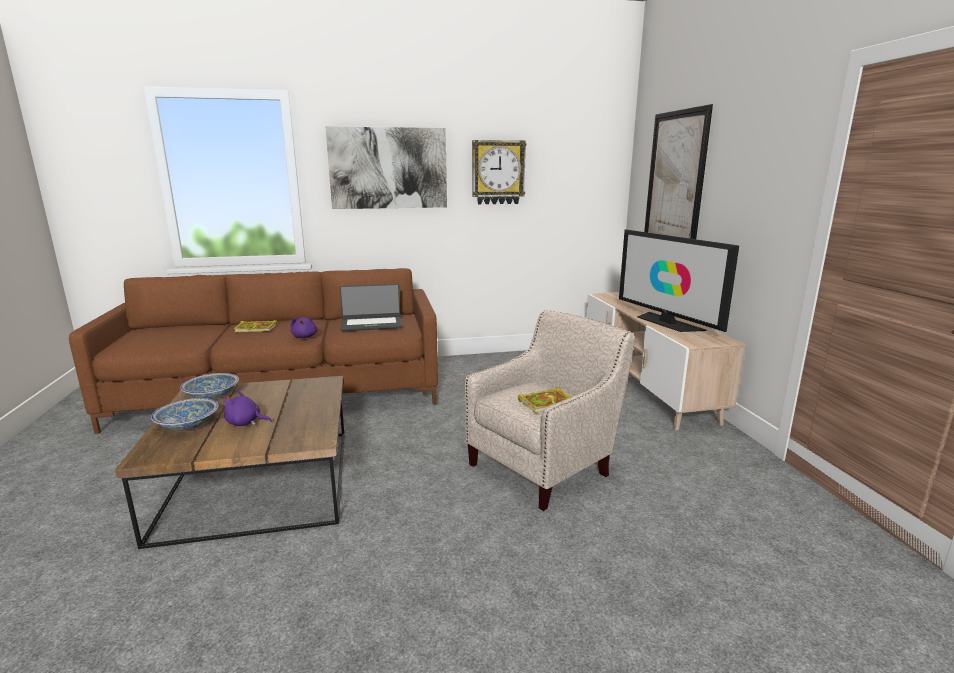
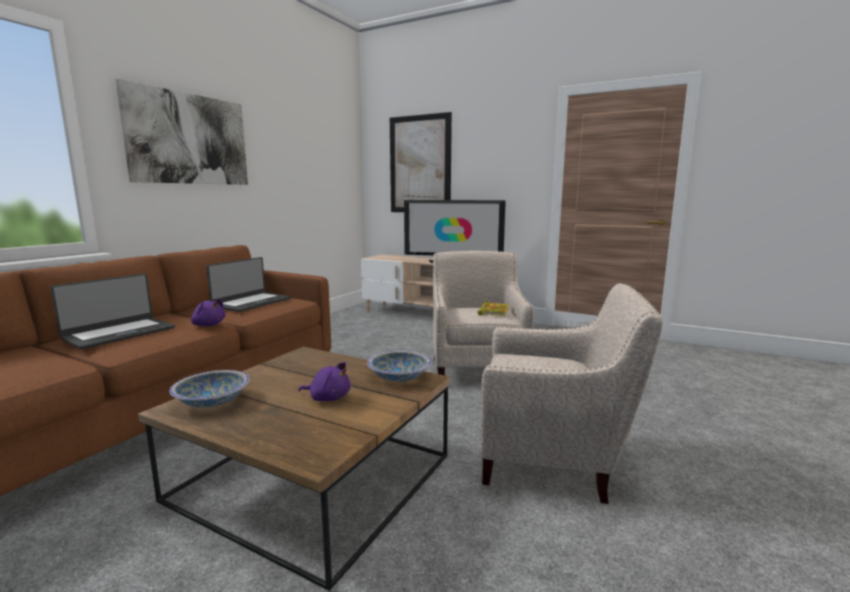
camera: 50 degrees left, 5 degrees down
(188, 425) = (271, 424): bowl -> bowl (399, 377)
(245, 423) = (328, 398): purple plush toy -> purple plush toy turned 120 degrees counterclockwise
(257, 328) = (119, 333): book -> laptop
(391, 587) = (553, 458): none -> beige armchair
(498, 172) = (283, 154): wall clock -> none

